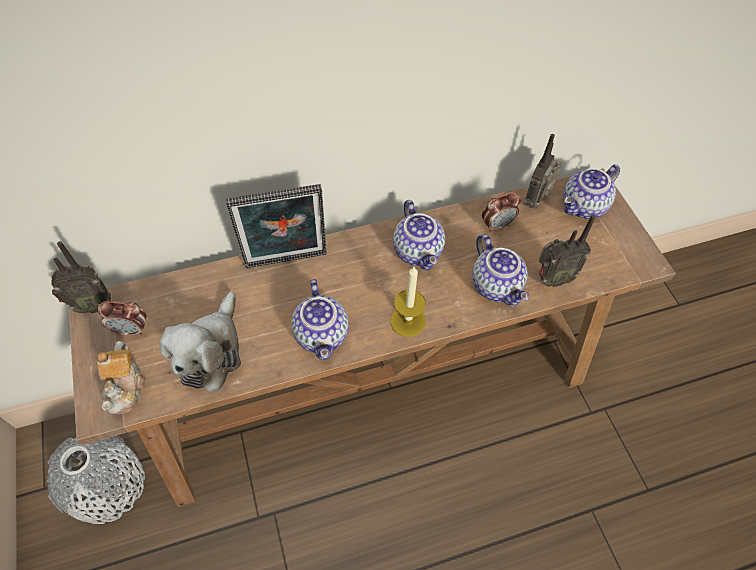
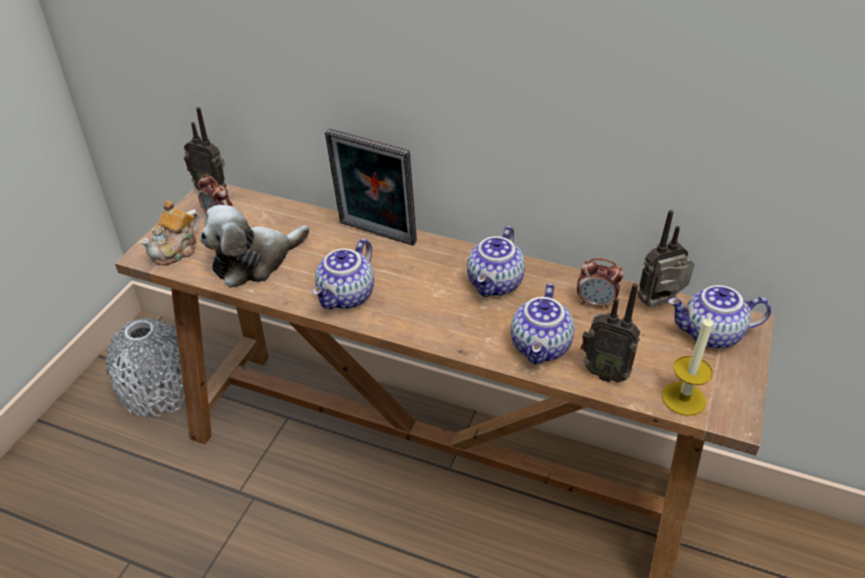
camera: 40 degrees right, 15 degrees down
(408, 321) = (427, 327): candle -> candle (683, 398)

